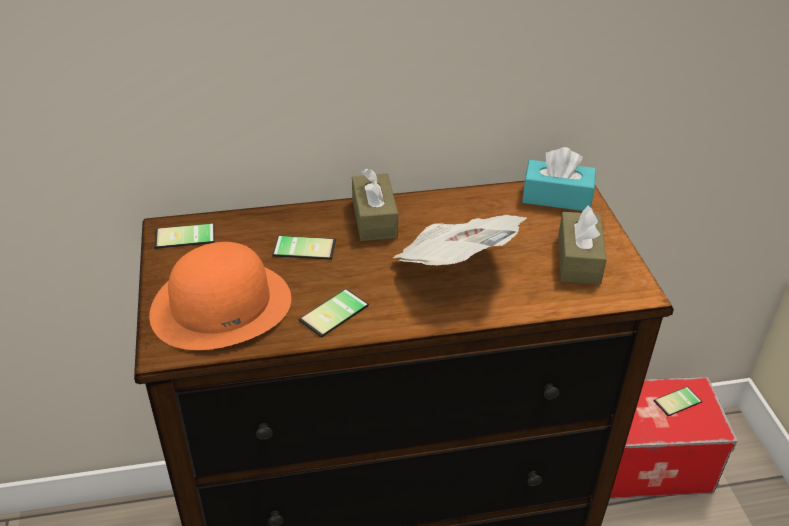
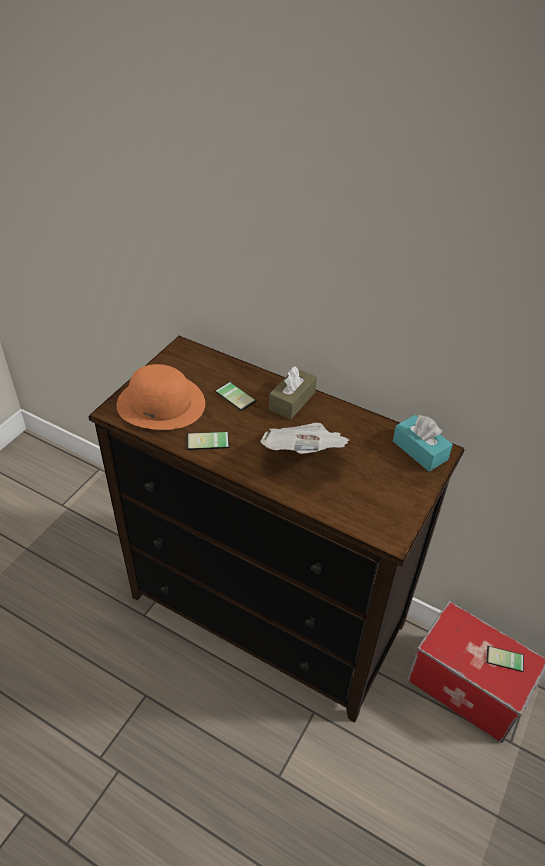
camera: 40 degrees right, 5 degrees up
(185, 238) = (184, 357): phone -> none
(578, 259) = (380, 496): brown tissue box -> none

